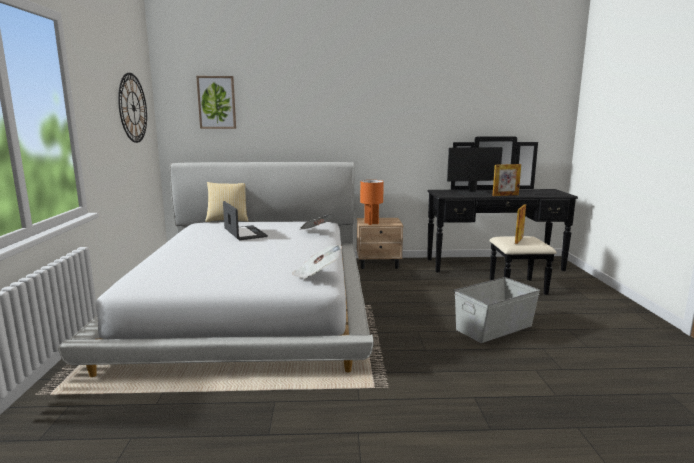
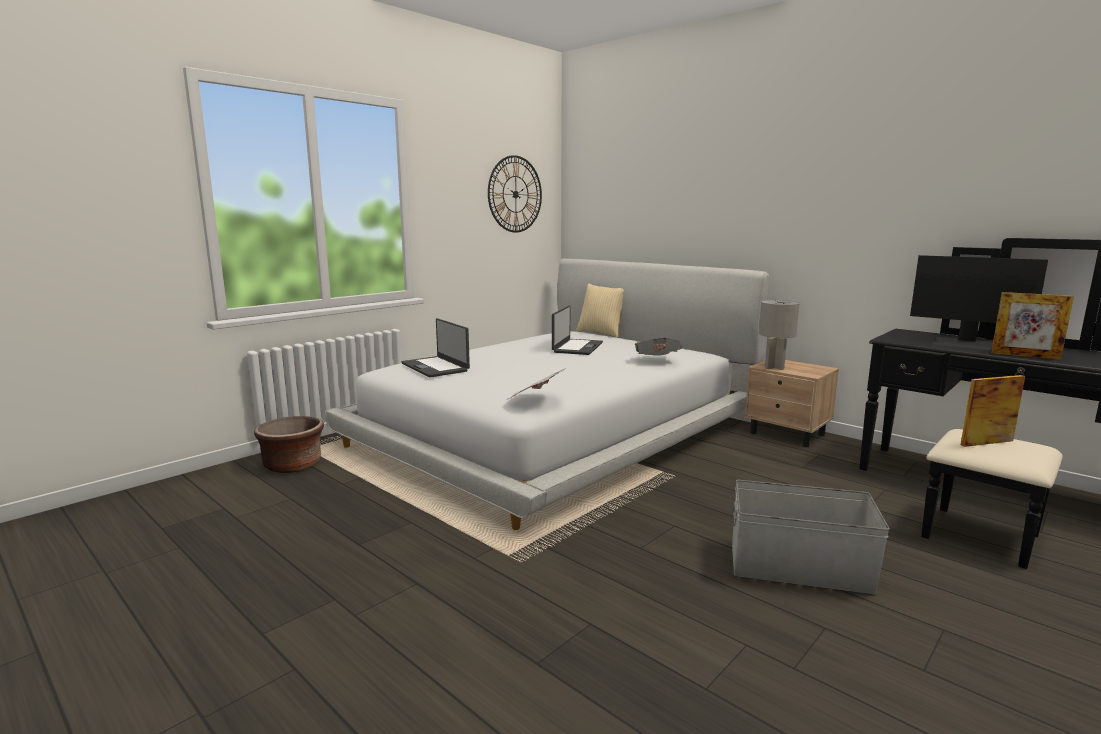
camera: 45 degrees right, 0 degrees up
(66, 413) = (293, 465): none -> brown planter
(177, 272) = (435, 367): none -> laptop
(217, 102) = (618, 186): picture -> none
(371, 223) = (774, 367): orange table lamp -> grey table lamp

